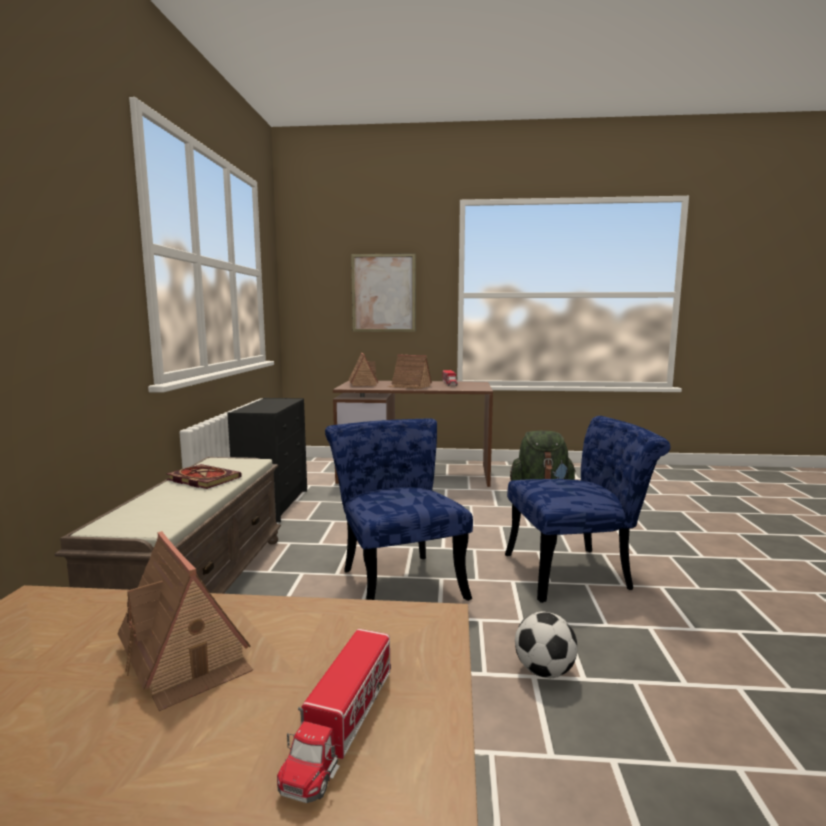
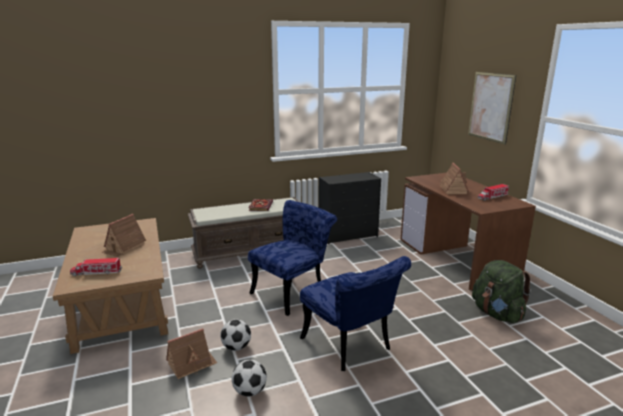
camera: 65 degrees right, 10 degrees up
(362, 384) = (440, 178): toy house -> toy house (191, 364)
(680, 680) = (250, 391): none -> football

